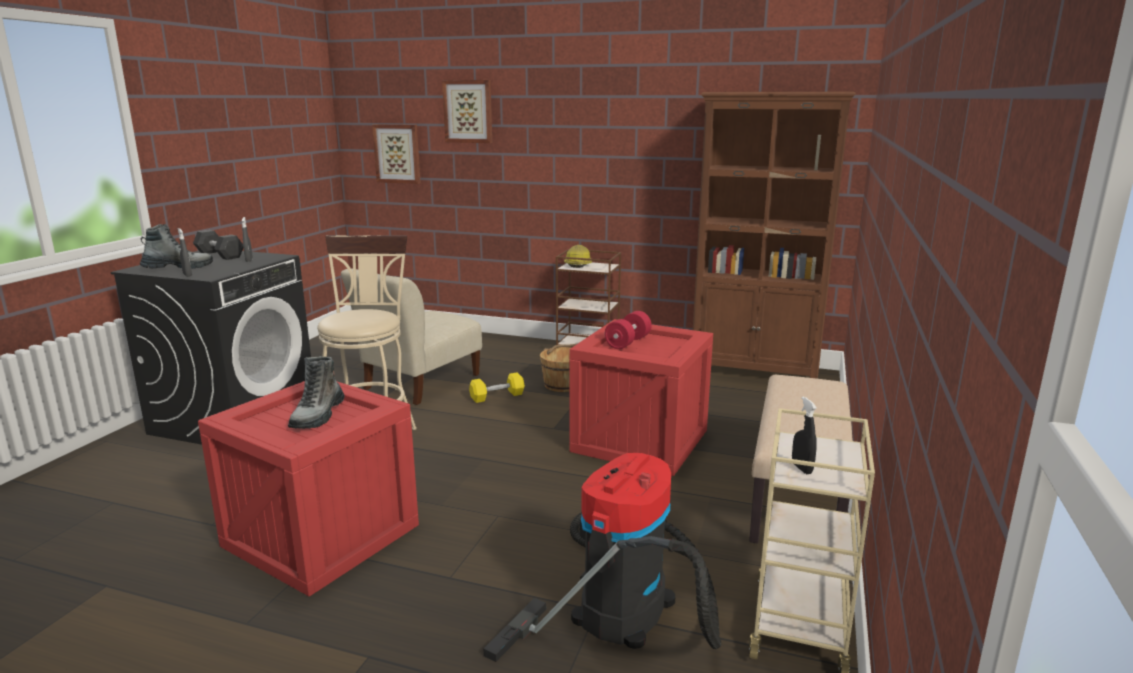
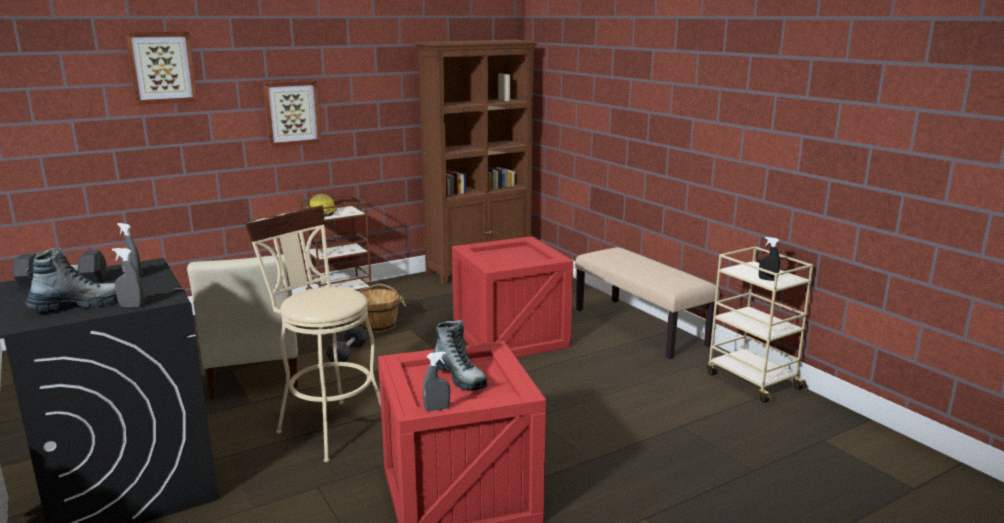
camera: 50 degrees left, 0 degrees up
(178, 268) = (78, 305): boot -> boot turned 45 degrees clockwise
(229, 425) = (437, 409): none -> grey spray bottle
(397, 153) = (60, 124): picture -> picture (292, 113)
(497, 396) = (348, 353): yellow dumbbell -> grey dumbbell
(626, 602) = (684, 415): vacuum cleaner -> none
(628, 342) = (497, 258): red dumbbell -> none

